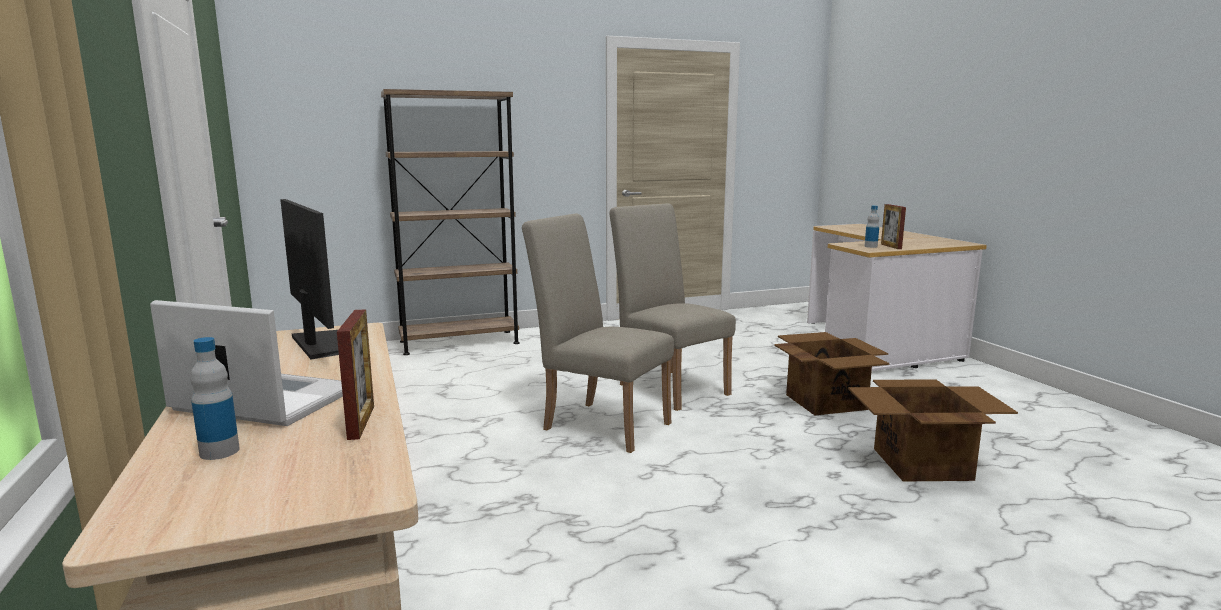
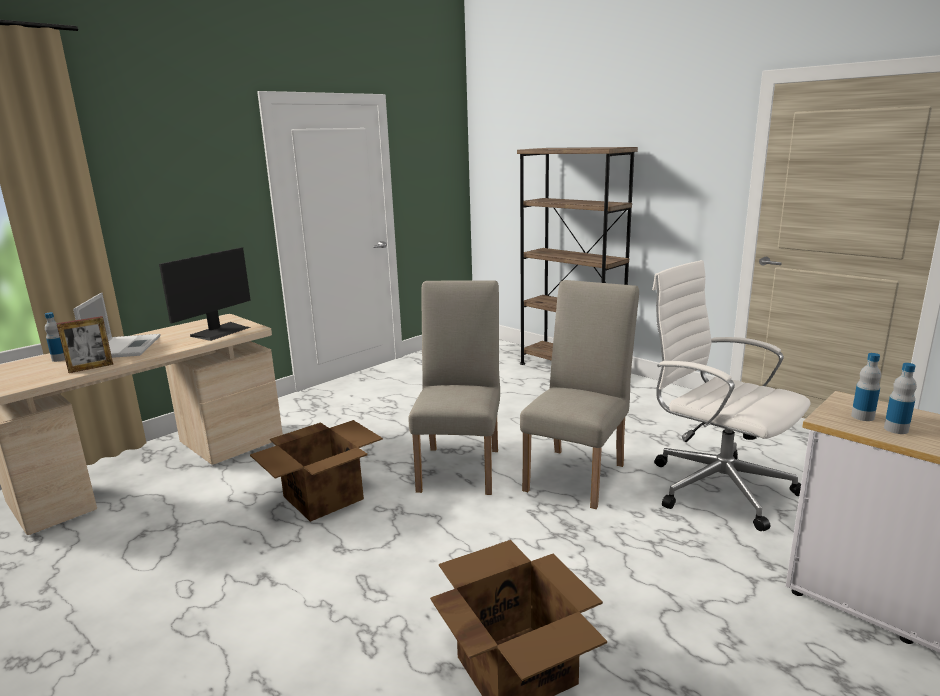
camera: 65 degrees right, 5 degrees up
(732, 357) = (716, 486): none -> white office chair
(825, 401) = (645, 573): cardboard box -> cardboard box (324, 497)
(891, 246) = (896, 429): picture frame -> bottle

